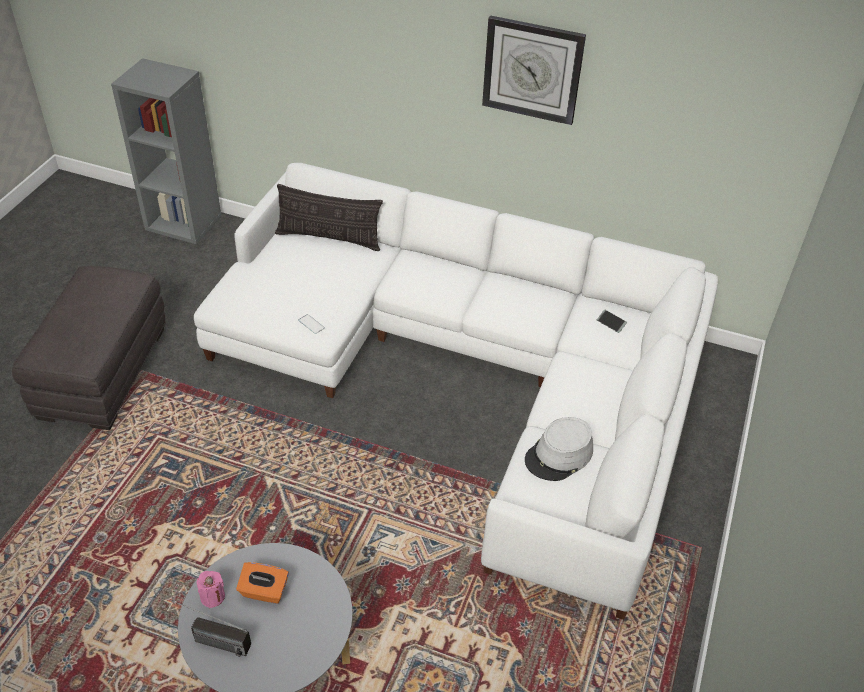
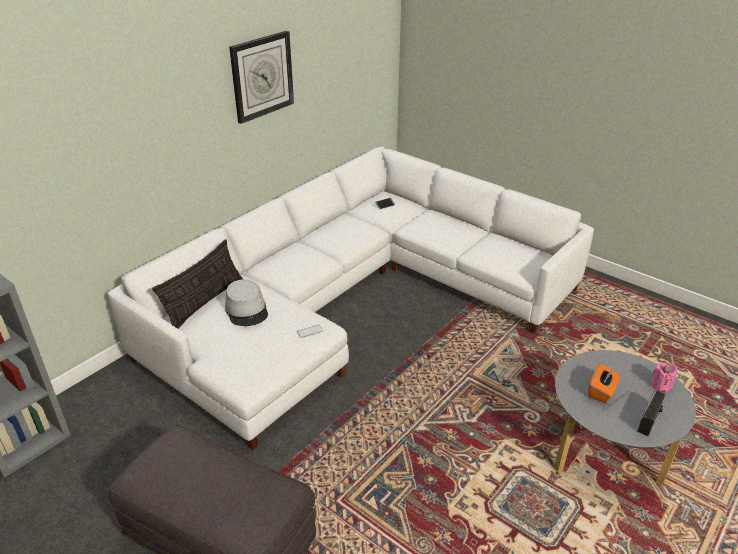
camera: 70 degrees left, 10 degrees down
(212, 596) = (605, 421): pink candle -> pink candle (660, 385)
(559, 455) = (492, 249): grey hat -> grey hat (247, 310)

